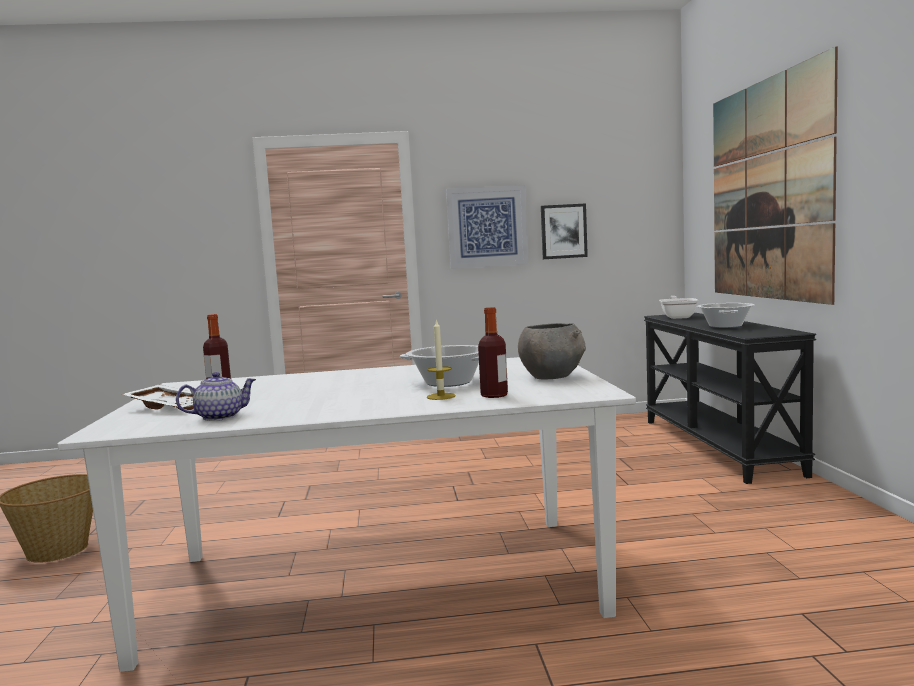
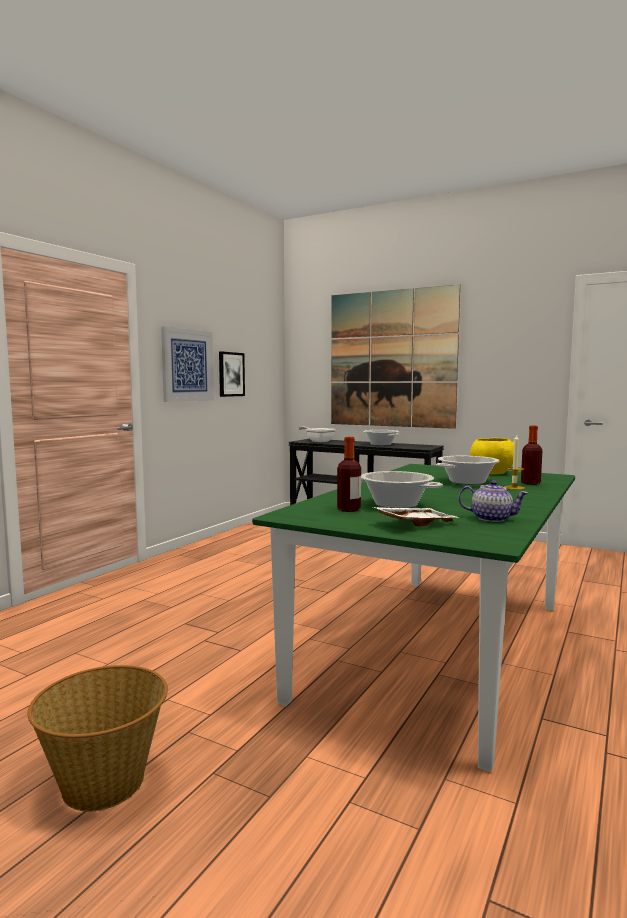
camera: 55 degrees left, 0 degrees up
(220, 417) = (492, 518): teapot -> teapot turned 105 degrees clockwise
(261, 391) = (396, 505): none -> cooking pot
(378, 583) = (438, 647): white dining table -> green dining table
(552, 377) = (492, 473): grey bowl -> yellow bowl

